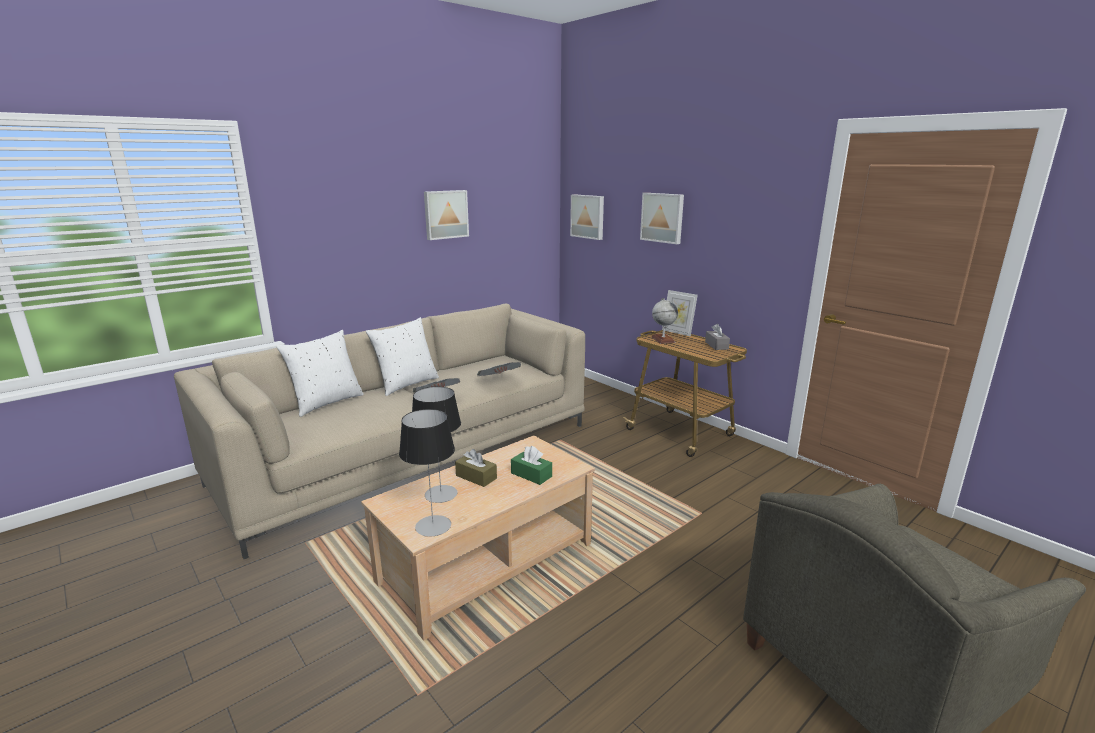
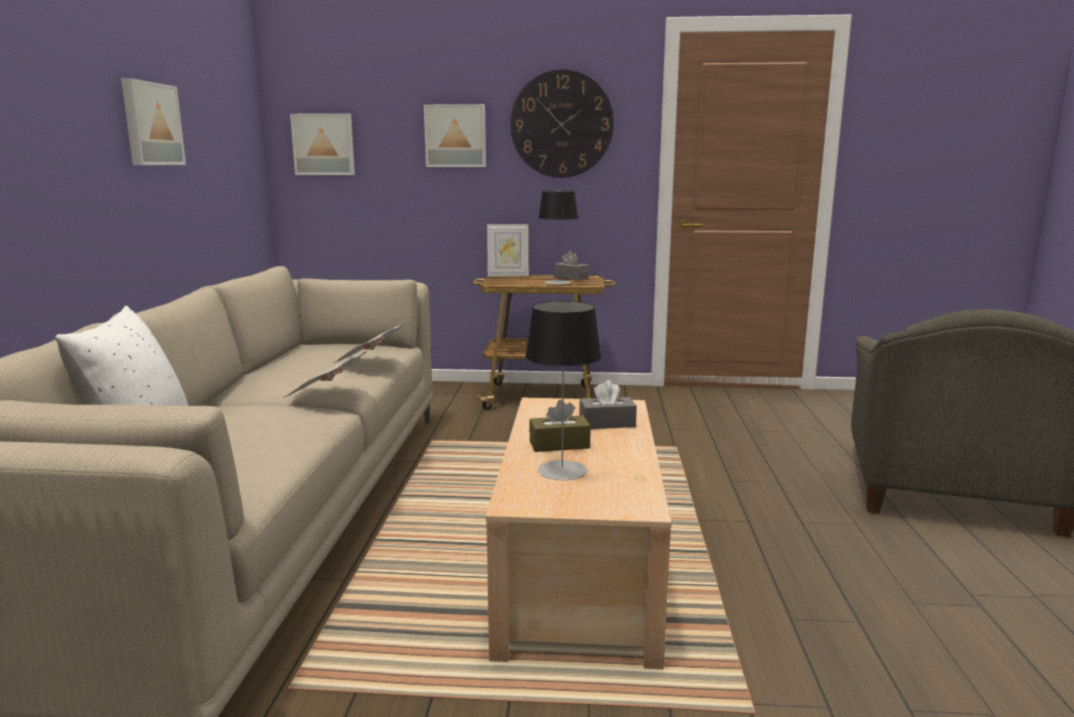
camera: 45 degrees left, 5 degrees down
(406, 384) = (231, 398): white pillow -> none
(433, 526) = (629, 495): table lamp -> table lamp (557, 282)
(531, 475) = (607, 423): green tissue box -> grey tissue box
(663, 340) = (509, 282): globe -> none
(737, 214) = (561, 124): none -> wall clock

